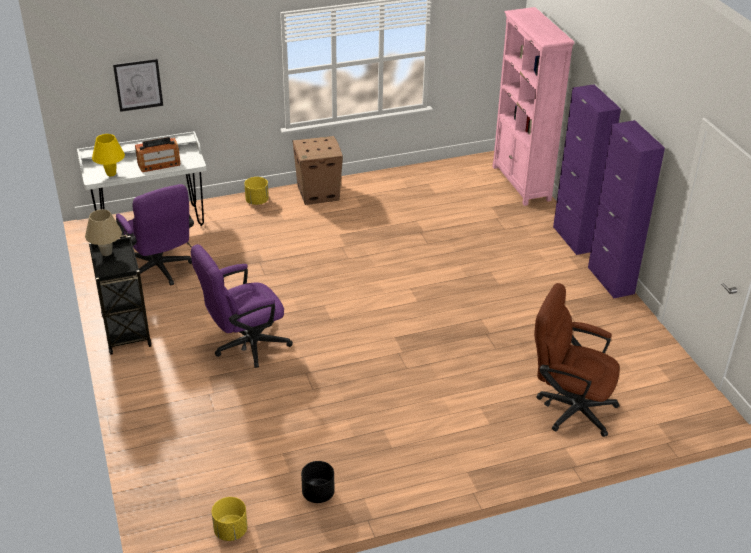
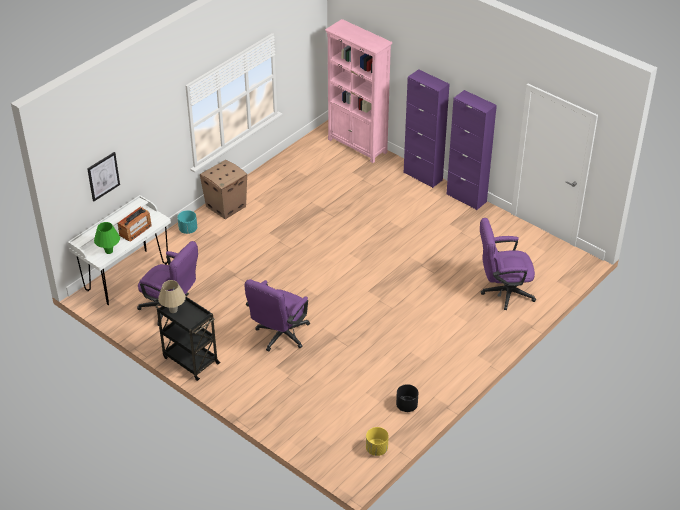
camera: 30 degrees left, 5 degrees up
(111, 173) = (109, 251): yellow table lamp -> green table lamp
(257, 201) = (188, 229): yellow planter -> turquoise planter
(568, 407) = (503, 292): brown office chair -> purple office chair

